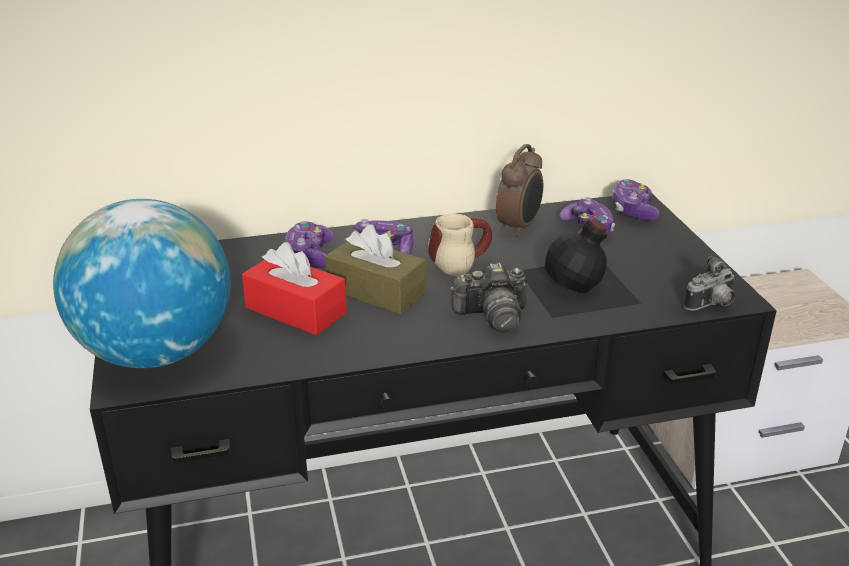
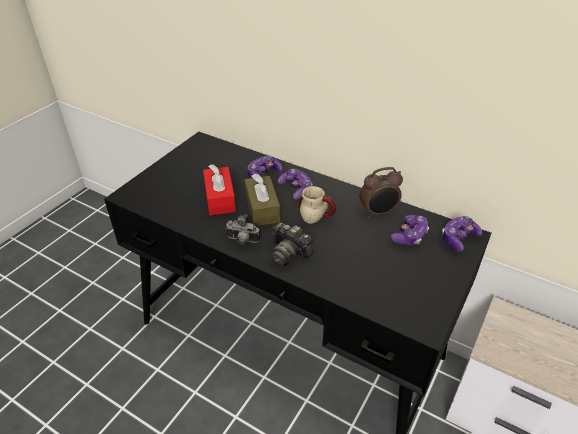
camera: 45 degrees right, 10 degrees up
(156, 352) = (151, 187): globe -> none
(579, 287) = (353, 264): black bottle -> none
(711, 305) = (404, 321): camera -> camera (242, 241)

